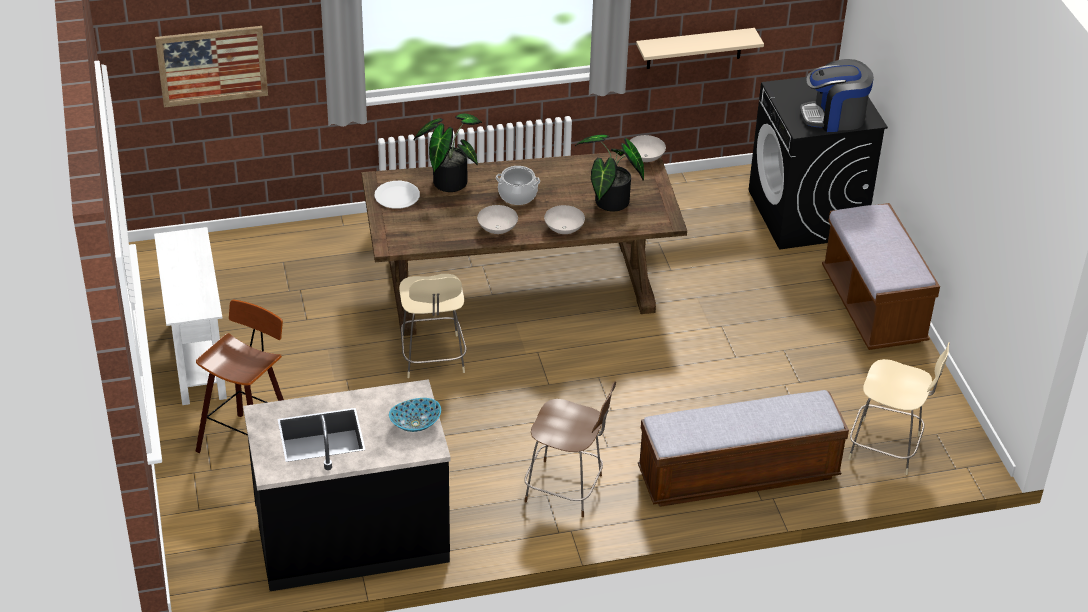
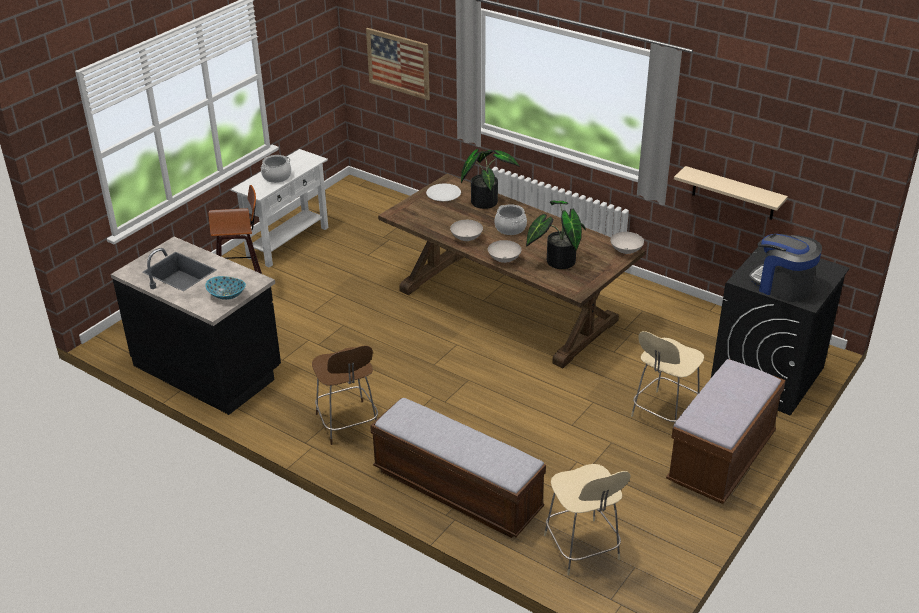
camera: 50 degrees right, 5 degrees down
(191, 279) = (277, 176): none -> cooking pot
(433, 358) = (396, 312): beige chair -> beige chair (663, 415)

